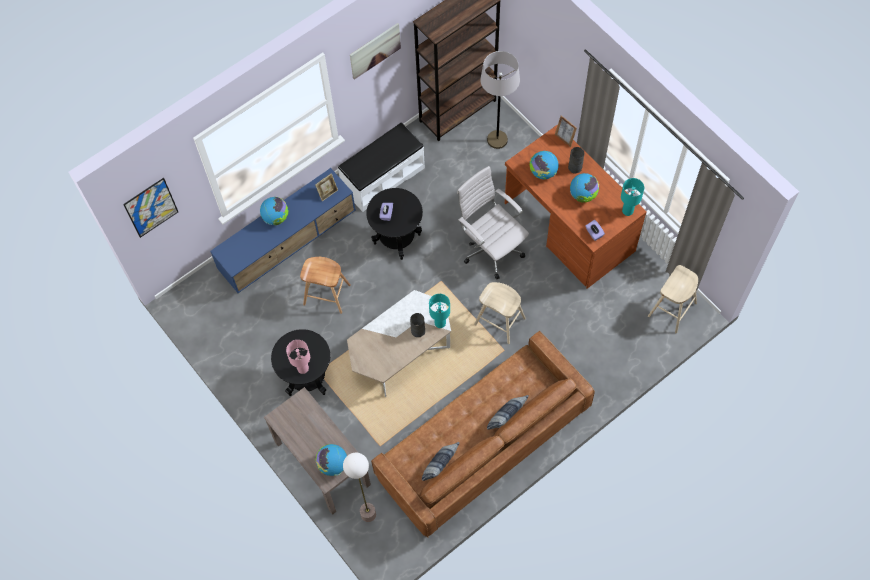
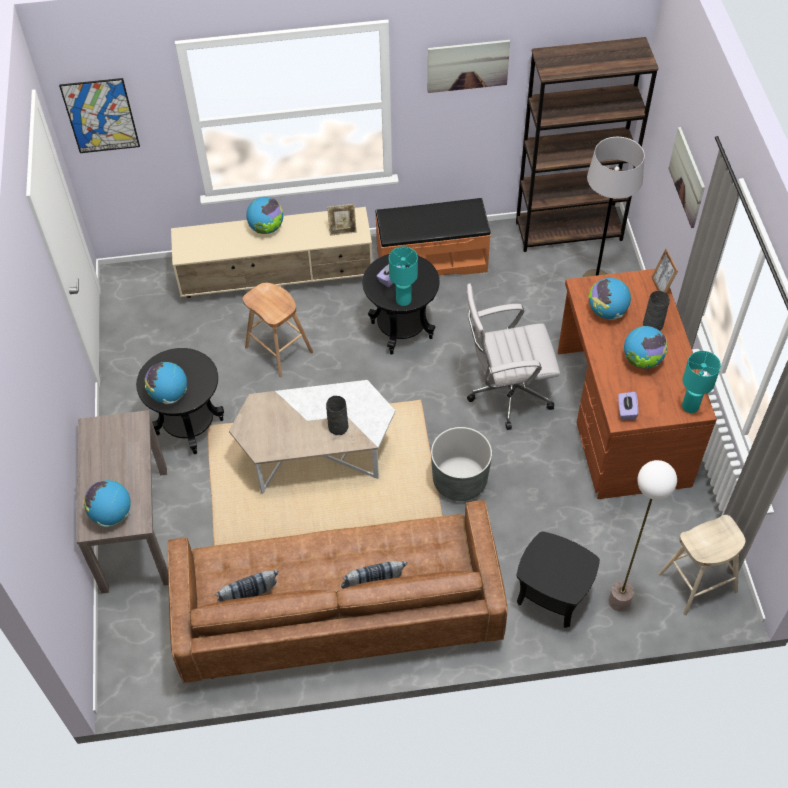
camera: 30 degrees right, 10 degrees down
(289, 243) = (278, 278): blue tv stand -> beige tv stand
(303, 368) = (169, 394): pink table lamp -> globe
(368, 514) = (142, 617): floor lamp -> floor lamp (619, 601)
(382, 178) = (431, 260): white bench -> orange bench
(440, 323) = (370, 431): turquoise table lamp -> turquoise table lamp (403, 300)
(491, 248) = (506, 394): white office chair -> white office chair turned 90 degrees counterclockwise
(499, 321) = (459, 480): beige stool -> grey planter
(553, 64) = (687, 177): none -> picture
(597, 363) = (552, 595): none -> black side table

